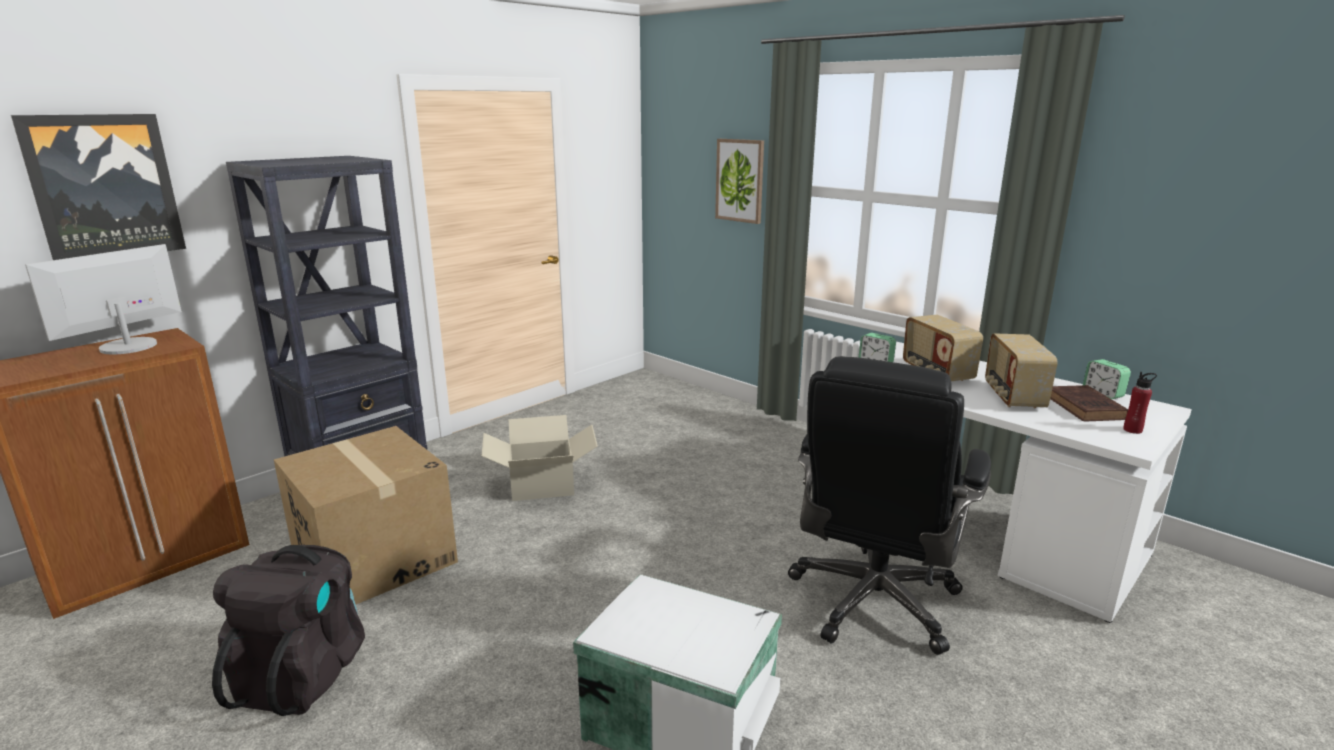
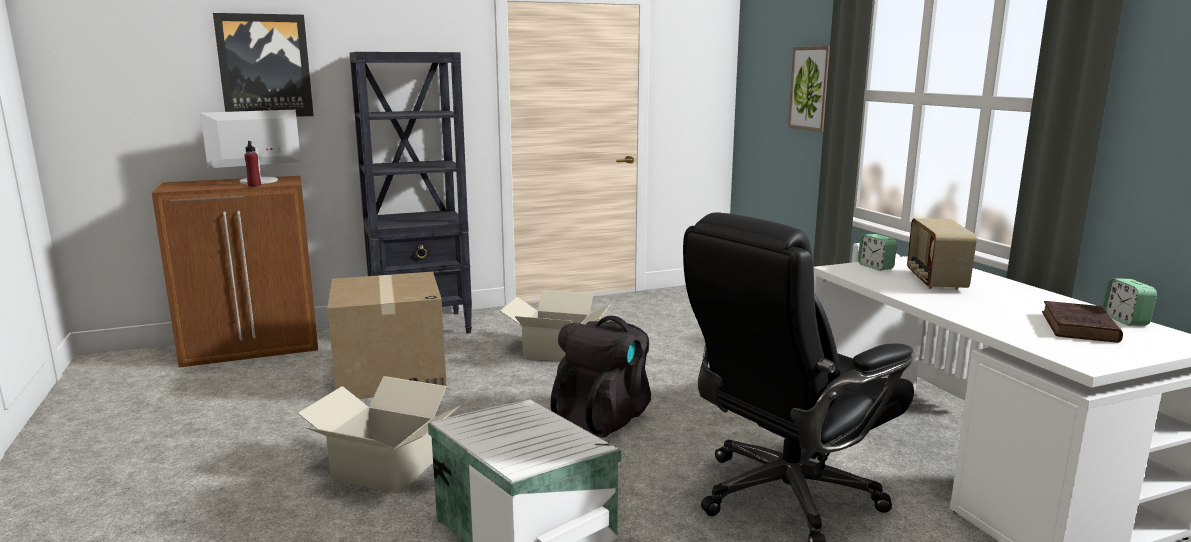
camera: 25 degrees right, 5 degrees down
(303, 673) = (289, 431): black backpack -> black backpack (603, 417)
(468, 690) = (384, 468): none -> cardboard box
(1012, 397) = (997, 308): radio -> none
(1132, 430) = (1112, 351): red bottle -> red bottle (254, 185)

